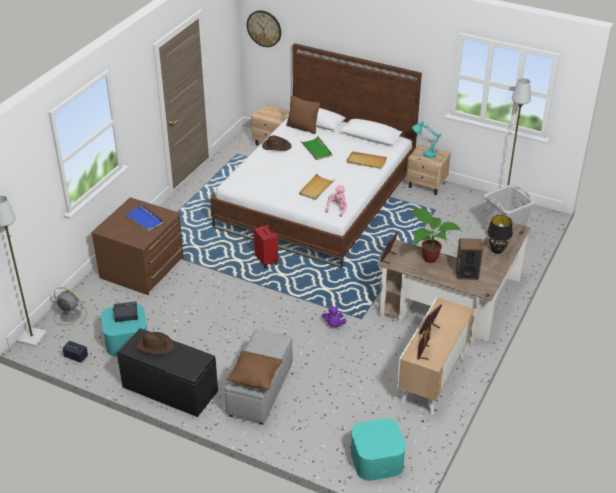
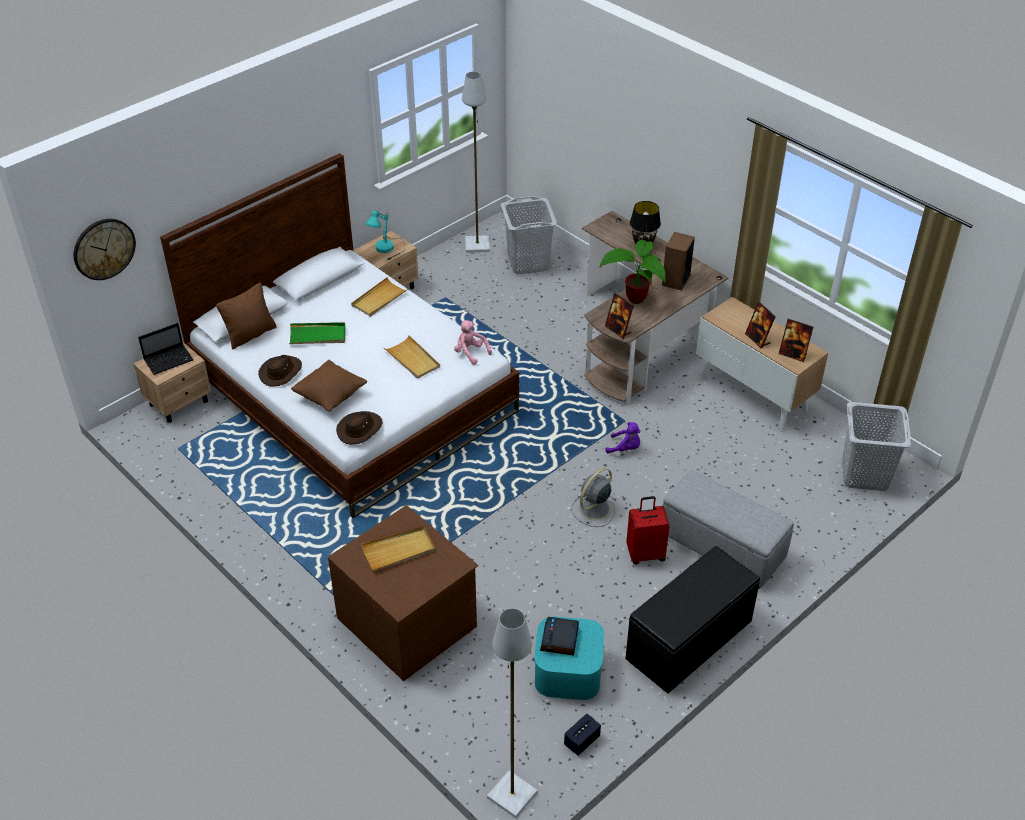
camera: 70 degrees left, 5 degrees up
(70, 315) = (479, 735): grey fan -> grey fan (593, 509)
(143, 219) = (399, 550): blue tray -> beige tray
(155, 346) = (677, 603): brown hat -> brown hat (360, 429)
(255, 378) = (762, 520): brown pillow -> brown pillow (330, 396)
(267, 260) = (464, 478): red suitcase -> red suitcase (645, 554)
(273, 113) = (169, 360): none -> laptop
(377, 459) = (864, 474): turquoise storage box -> grey laundry basket

